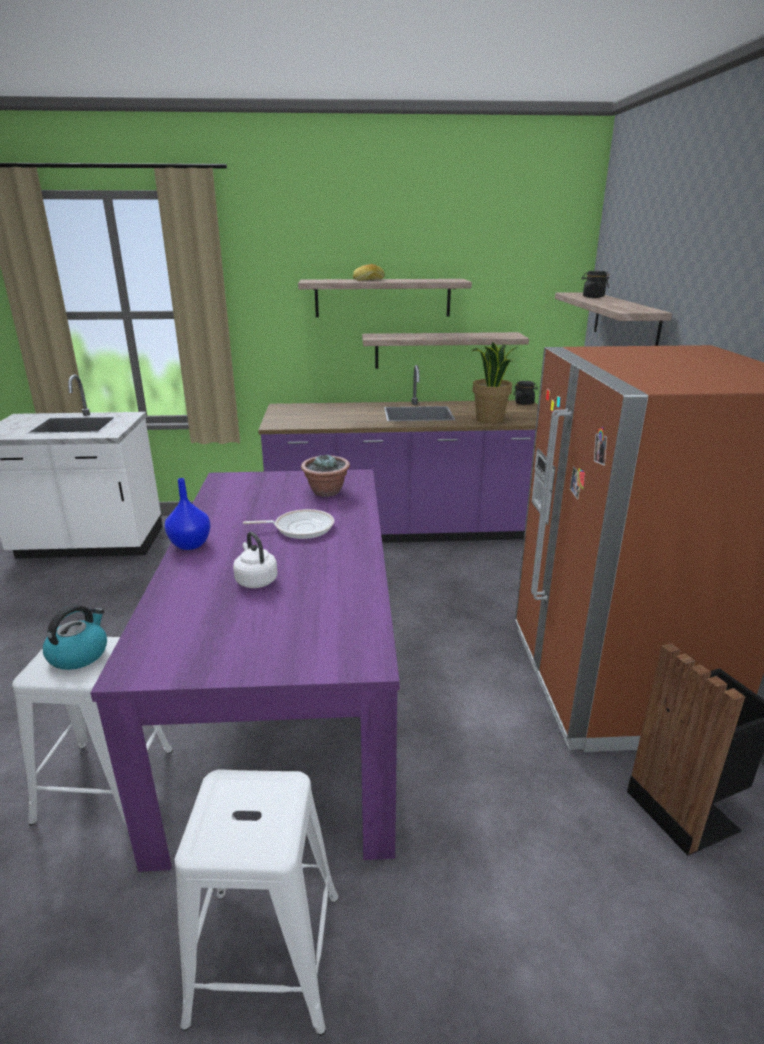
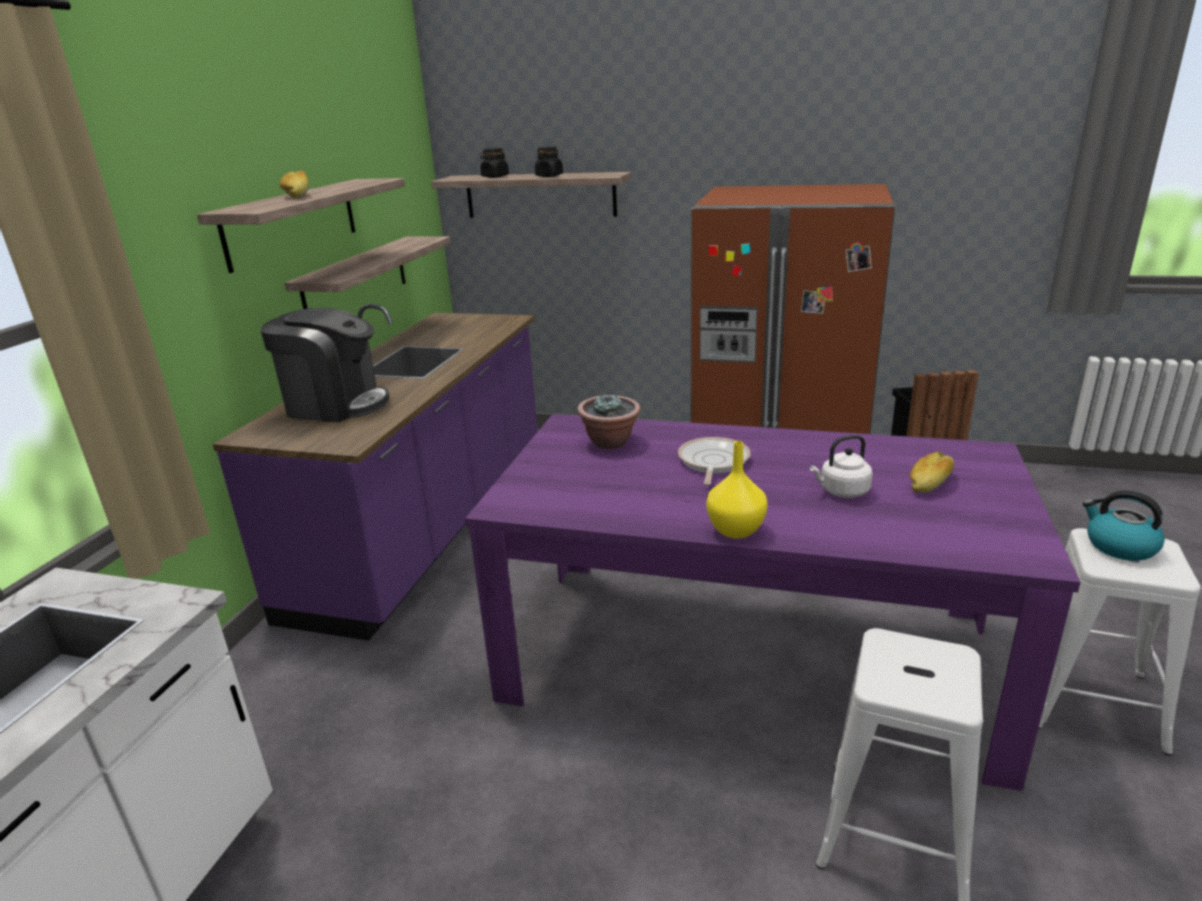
camera: 70 degrees left, 0 degrees up
(79, 654) = (908, 666): kettle -> kettle (1119, 546)
(191, 544) = (736, 529): blue vase -> yellow vase
(278, 622) = (930, 483): none -> bread
(330, 412) = (335, 405): none -> coffee machine
(490, 420) = (485, 335): potted plant -> none
(524, 403) = (442, 316): black jar -> black jar (549, 176)

